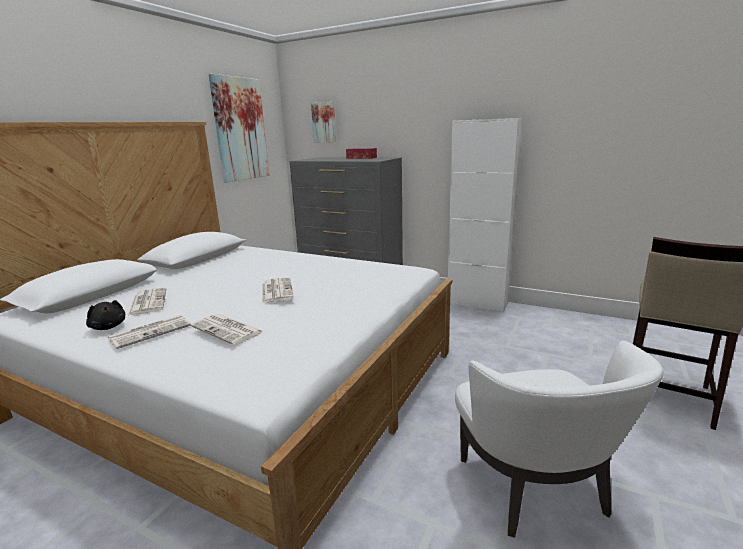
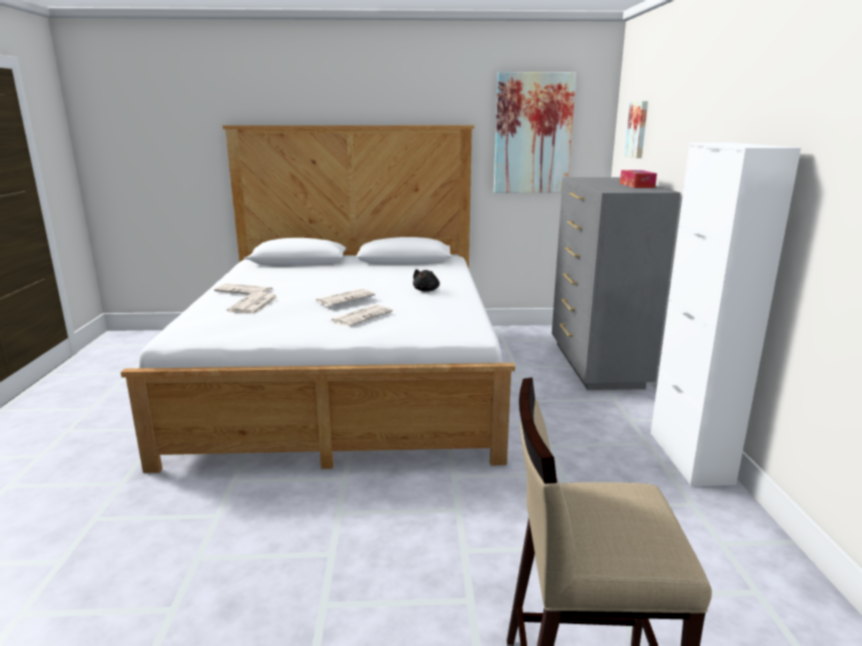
camera: 60 degrees right, 0 degrees up
(108, 327) = (249, 281): black plush toy -> black plush toy (426, 290)
(148, 302) = (295, 276): newspaper -> newspaper (361, 316)
(535, 489) = (283, 569): white armchair -> none

